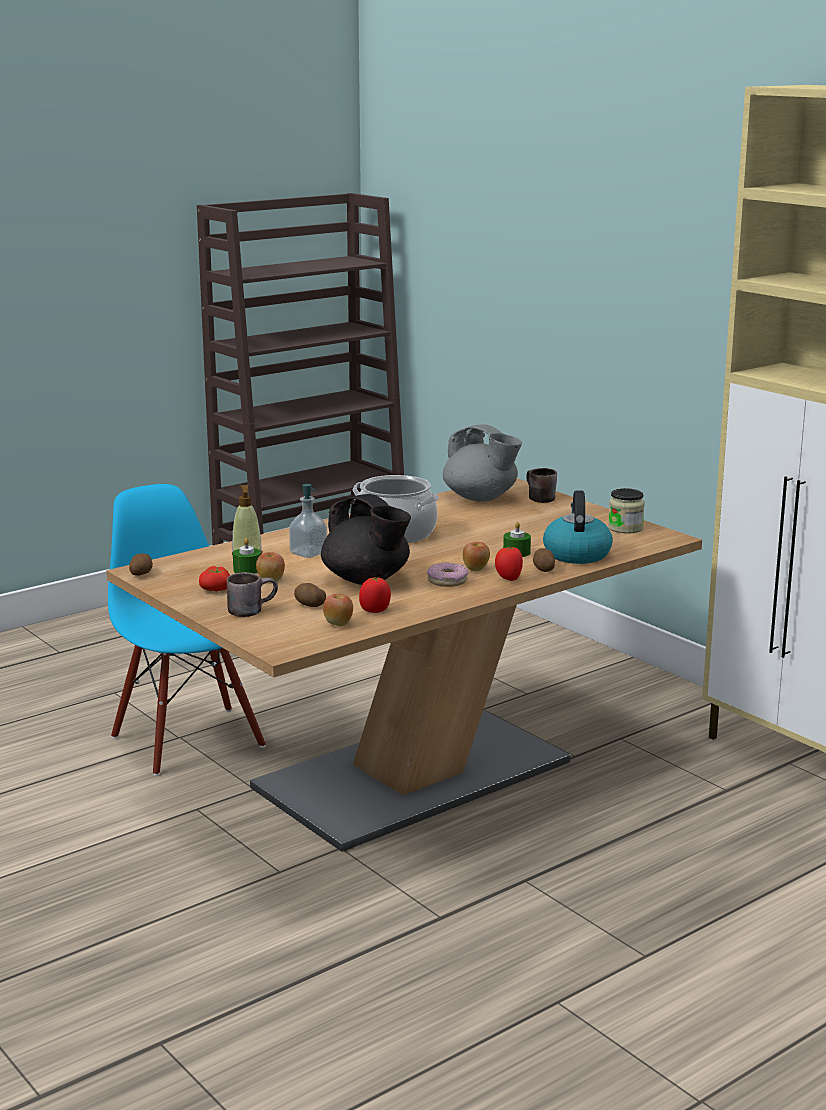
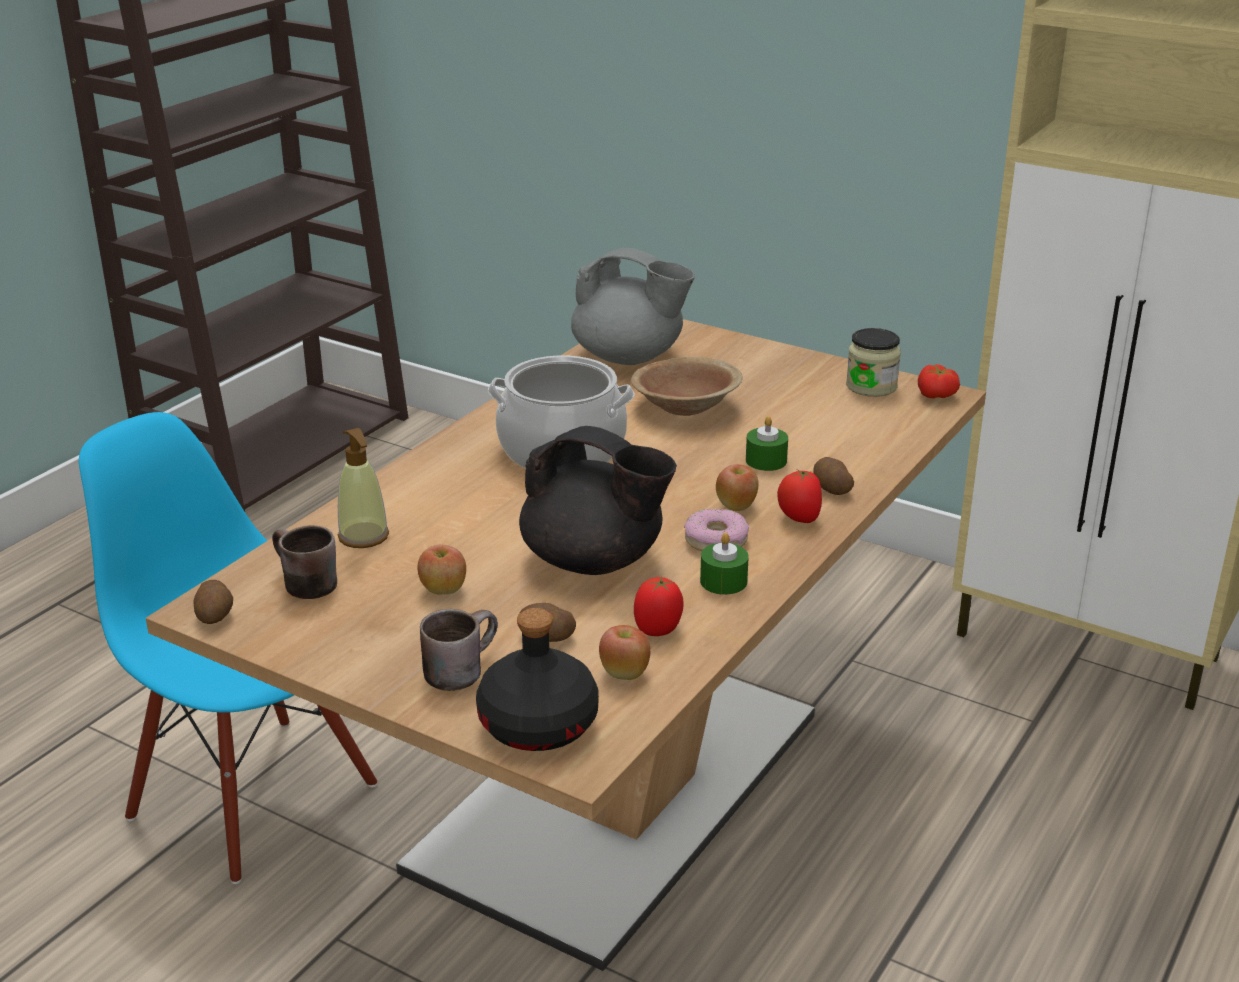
camera: 20 degrees left, 10 degrees up
(217, 590) = (369, 630): tomato -> tomato (937, 395)
(247, 569) = (388, 572): green candle -> green candle (723, 581)
(273, 635) = (539, 724): none -> black bottle
(308, 553) = (460, 517): soap dispenser -> none
(492, 524) = (685, 407): none -> brown bowl
(536, 498) = (706, 346): brown mug -> brown mug (300, 585)
(576, 554) = (850, 449): kettle -> none

